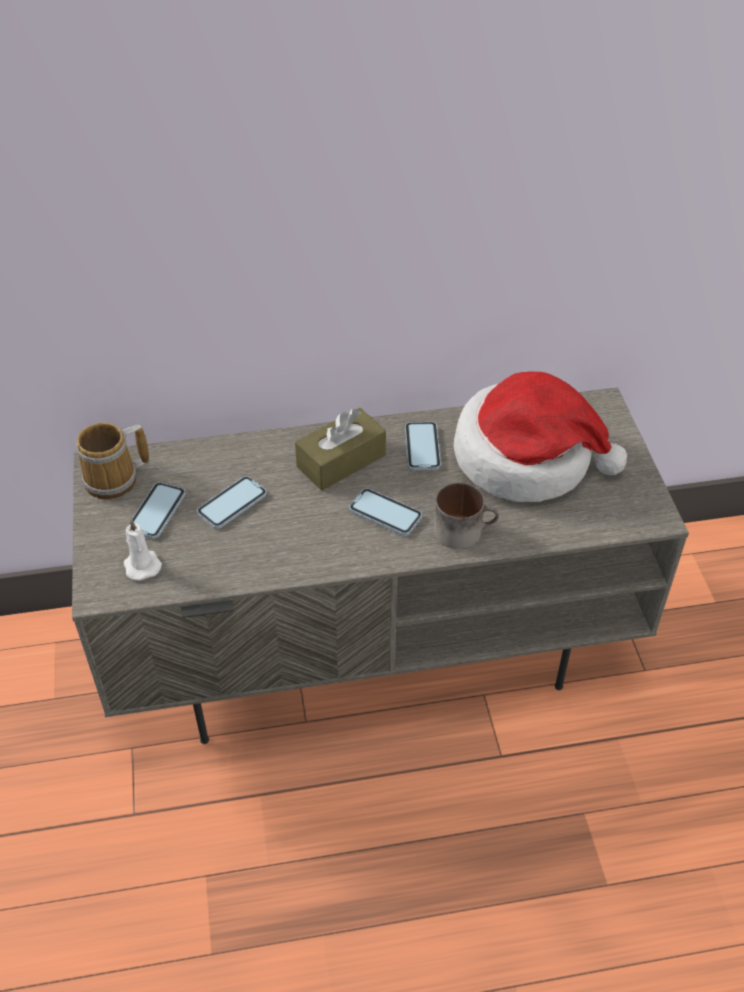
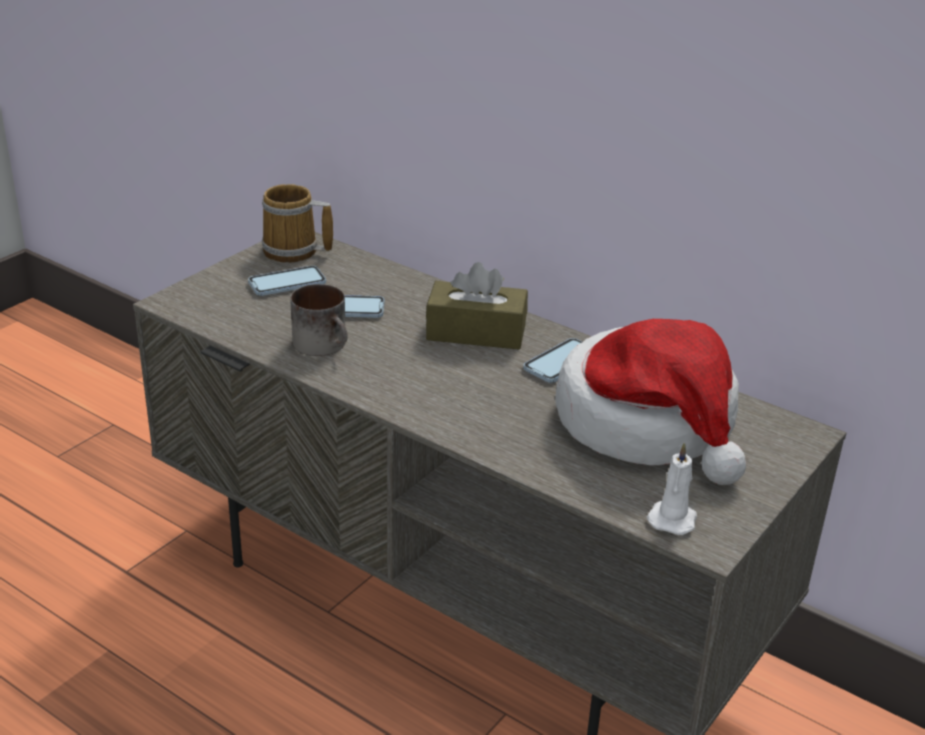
camera: 45 degrees right, 15 degrees down
(141, 564) = (224, 304): white candle -> white candle (672, 518)
(385, 513) = (451, 383): phone -> none
(464, 530) = (498, 433): mug -> mug (325, 345)

